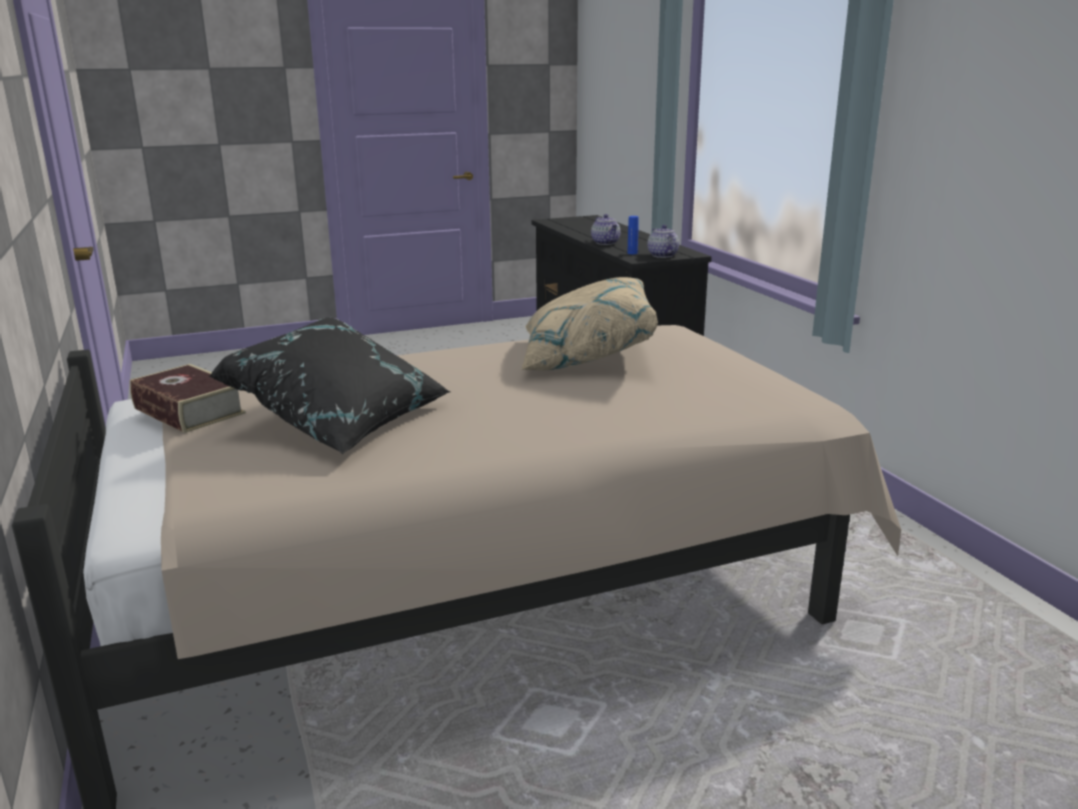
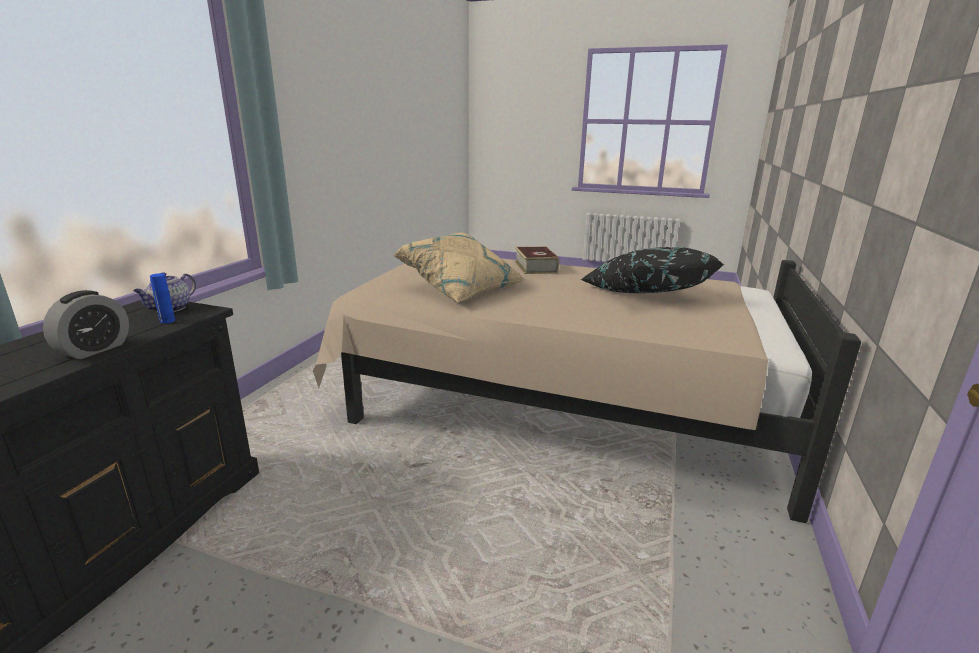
camera: 140 degrees left, 0 degrees up
(189, 411) = (737, 320): book -> book (535, 267)
(606, 243) = (94, 349): teapot -> alarm clock

